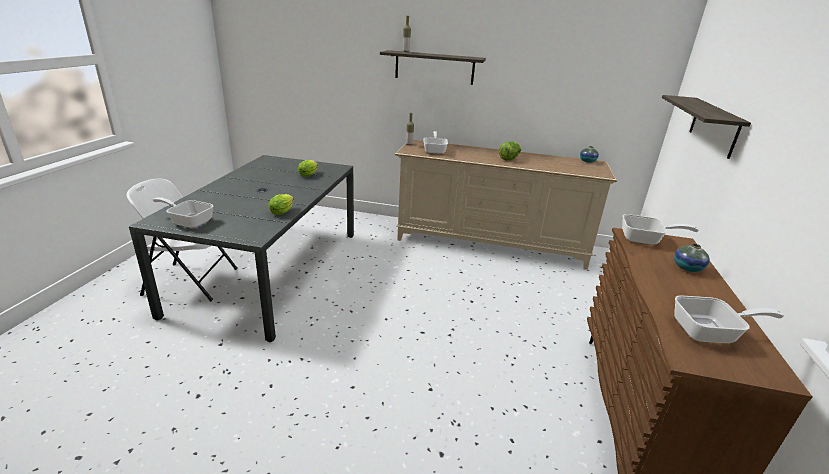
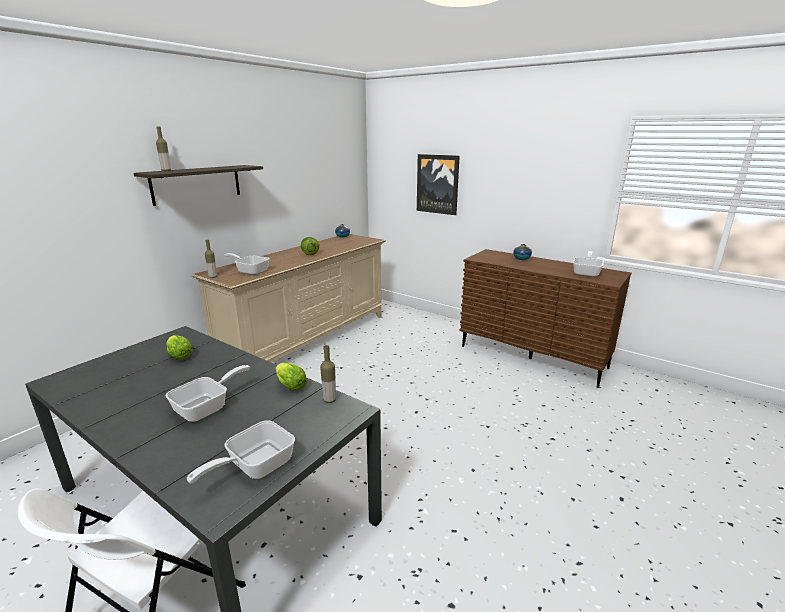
camera: 65 degrees left, 5 degrees down
(267, 227) = (329, 400): none -> bottle
(645, 240) = (484, 257): frying pan -> frying pan (207, 407)
(714, 126) = (437, 184): shelf -> picture

